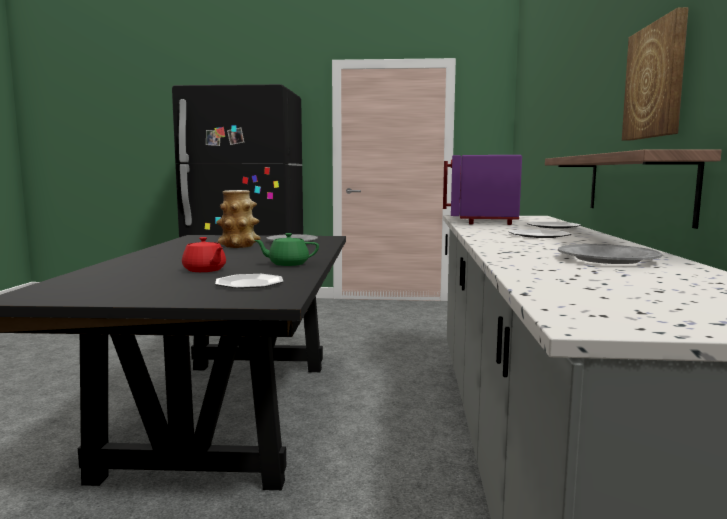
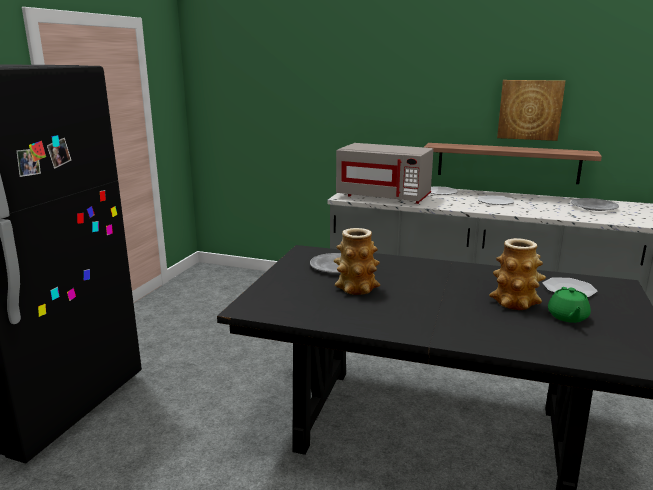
camera: 75 degrees left, 10 degrees up
(204, 270) = (515, 303): red teapot -> vase
(287, 264) = (480, 275): green teapot -> green teapot (567, 317)
(482, 219) = (384, 197): purple microwave -> grey microwave

